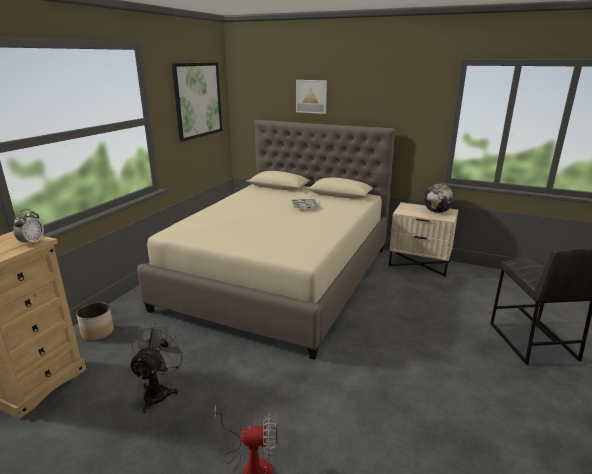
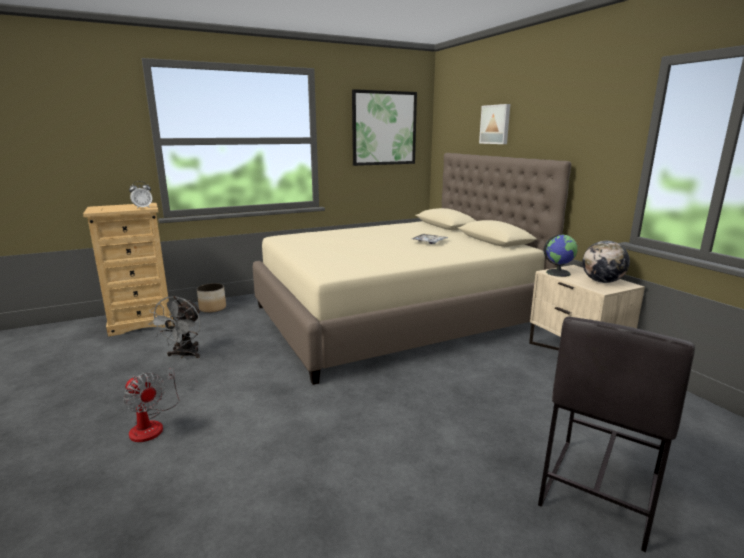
camera: 40 degrees right, 5 degrees down
(159, 391) = (184, 355): grey fan -> grey fan turned 135 degrees clockwise
(406, 211) = (558, 273): none -> globe

